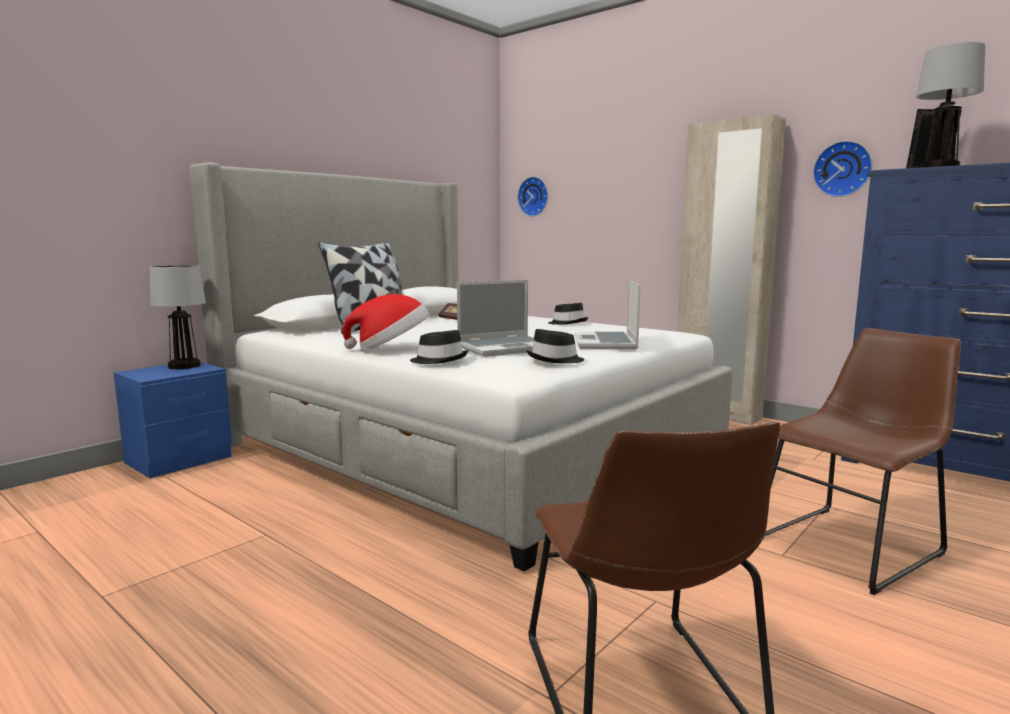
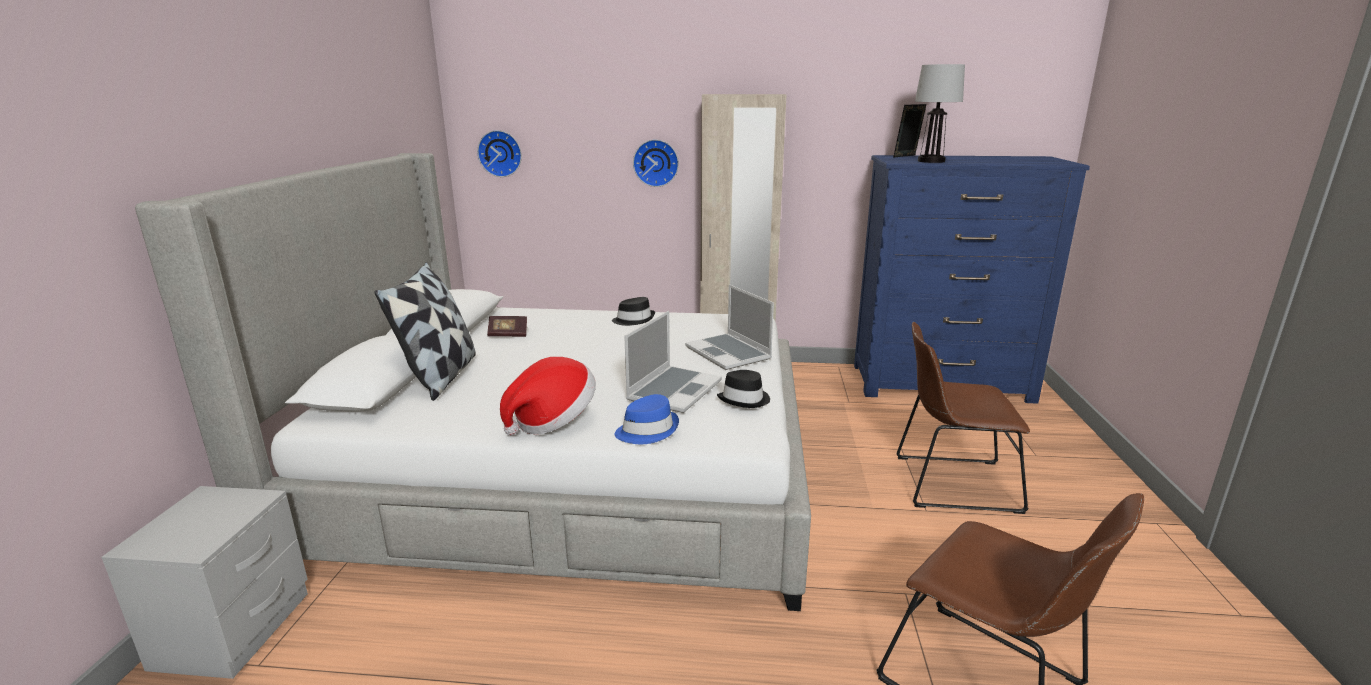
camera: 35 degrees left, 10 degrees up
(179, 460) = (233, 630): blue nightstand -> grey nightstand
(185, 366) = (208, 504): table lamp -> none
(439, 360) = (647, 430): black hat -> blue hat
(843, 169) = (833, 144): wall clock -> wall clock (656, 163)
(851, 545) = (950, 483): brown chair -> brown chair turned 105 degrees counterclockwise

